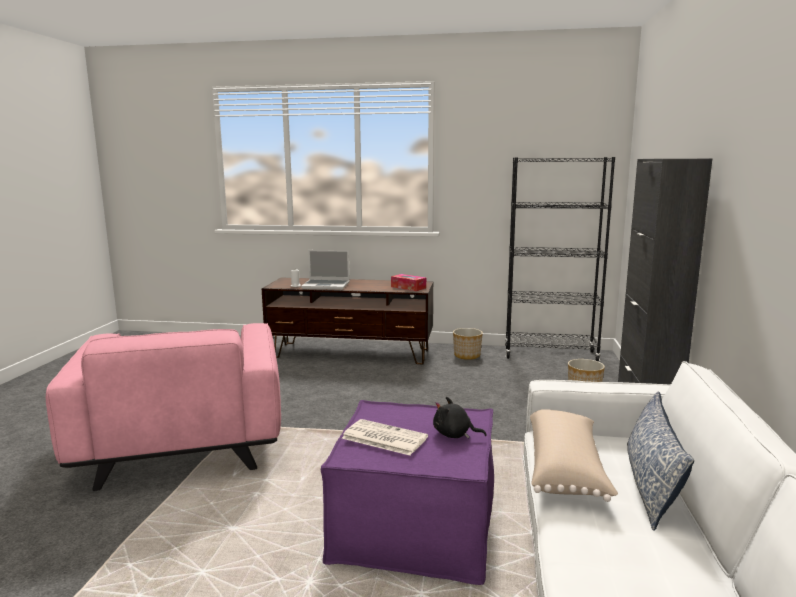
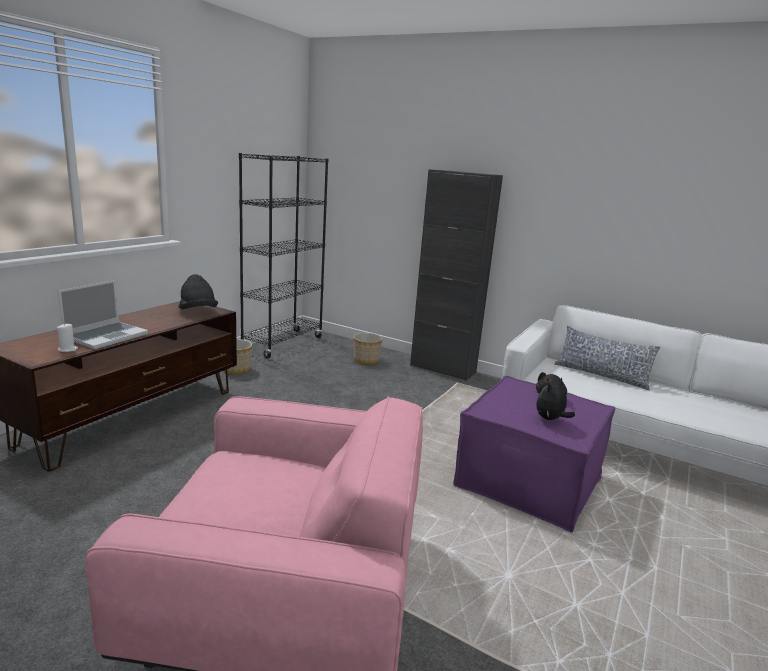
camera: 70 degrees left, 5 degrees up
(383, 438) = (550, 419): newspaper -> plush toy
(408, 287) = (198, 311): tissue box -> black hat
(566, 469) = (584, 386): beige pillow -> none

